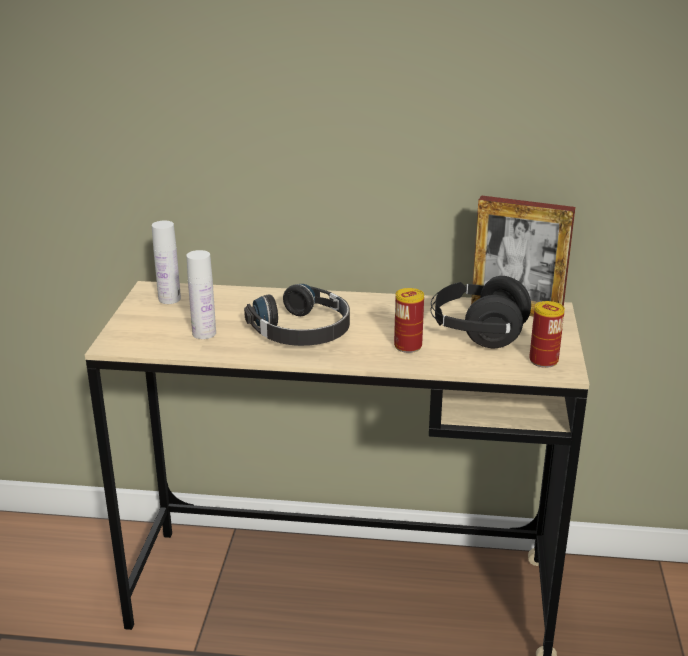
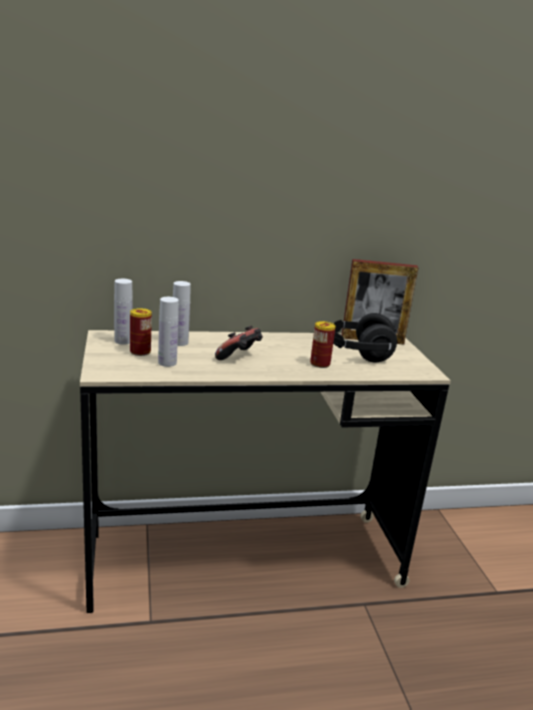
camera: 20 degrees left, 5 degrees down
(239, 304) = (179, 342): none -> white bottle
(303, 330) = (239, 357): black headphones -> game controller
(543, 361) = (413, 368): can -> can (140, 352)

